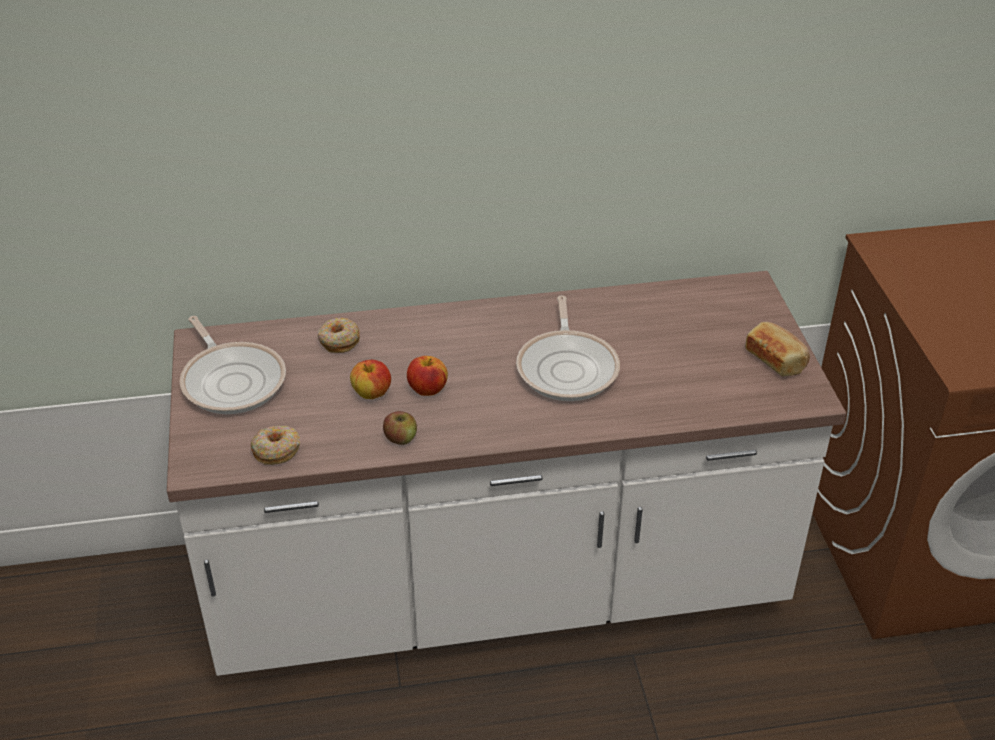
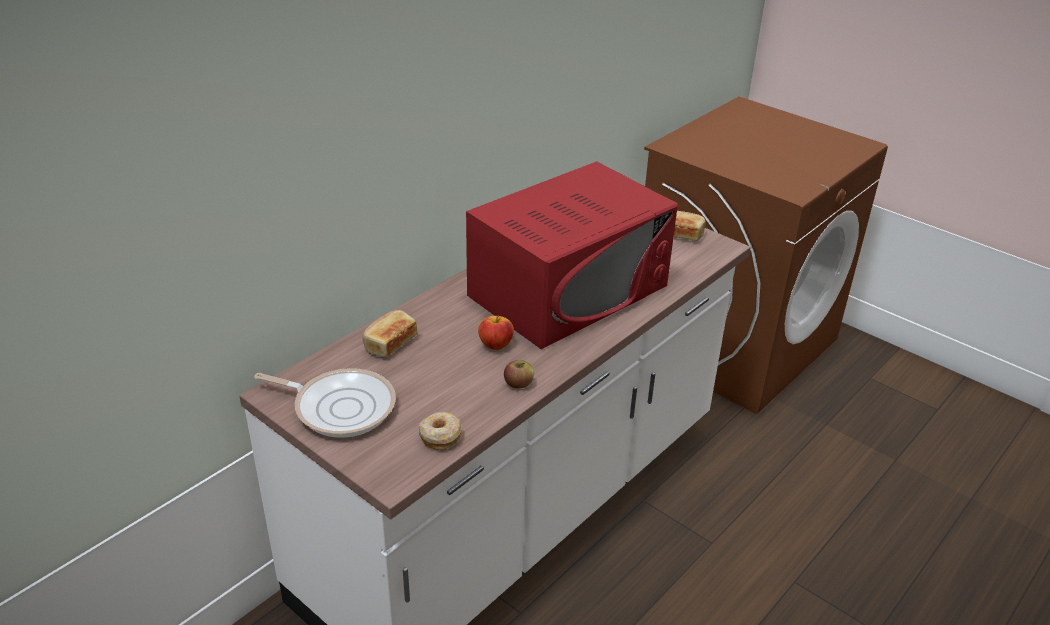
camera: 40 degrees left, 5 degrees down
(339, 341) = (389, 343): donut -> bread
(372, 393) = (460, 366): apple -> none
(568, 367) = (568, 290): frying pan -> red microwave

